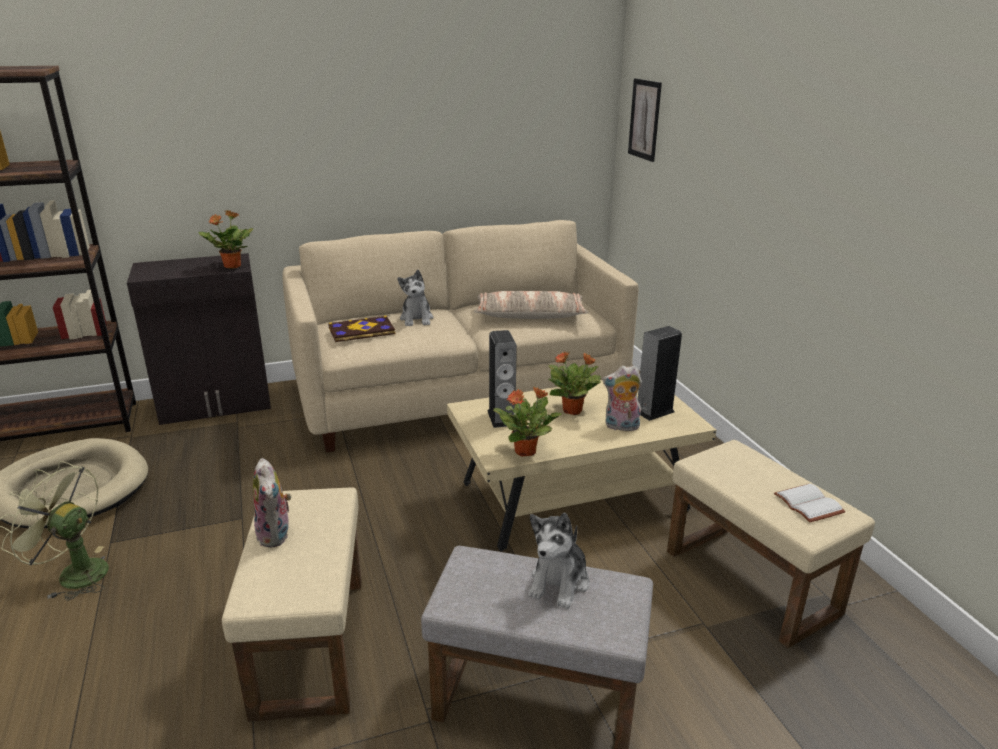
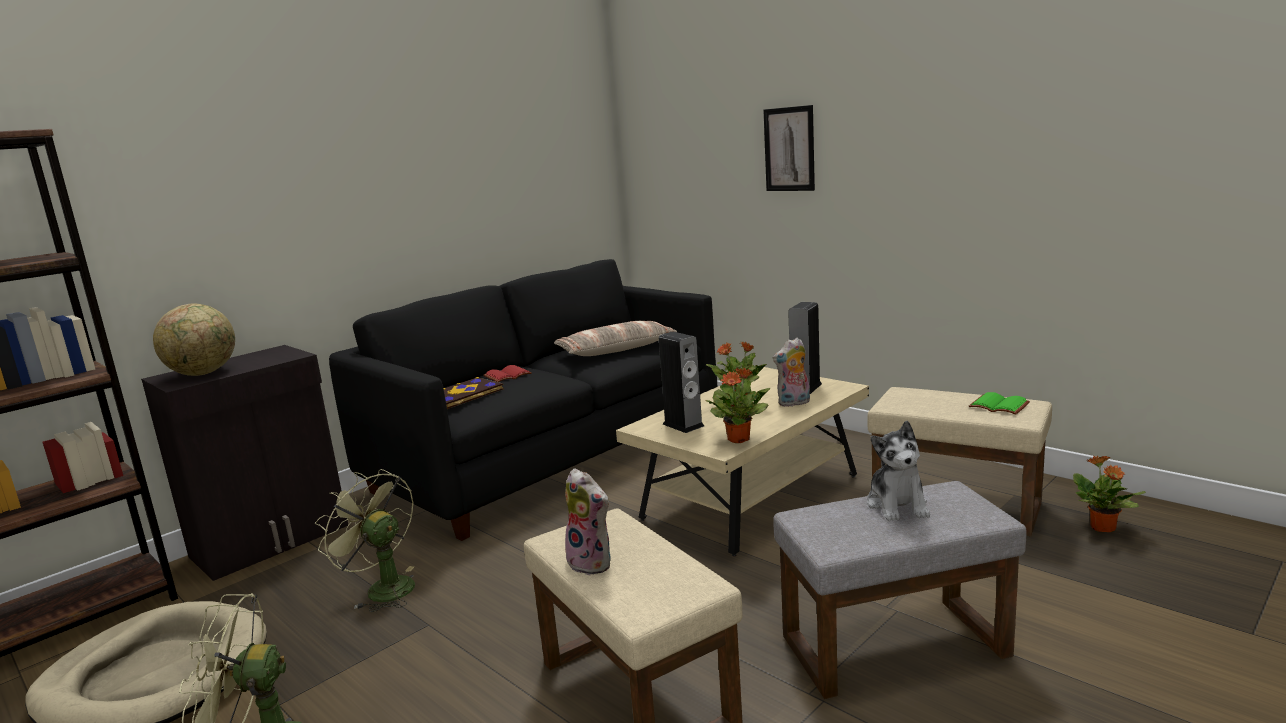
camera: 25 degrees left, 10 degrees down
(167, 270) = (203, 373): none -> globe
(231, 266) = (284, 356): potted plant -> potted plant (1103, 528)
(243, 474) = (382, 588): none -> green fan
(417, 319) = (507, 375): plush toy -> red book
(459, 393) = (550, 456): beige sofa -> black sofa
(644, 119) = (658, 153): picture -> picture (789, 149)
(810, 504) = (1000, 405): white book -> green book

